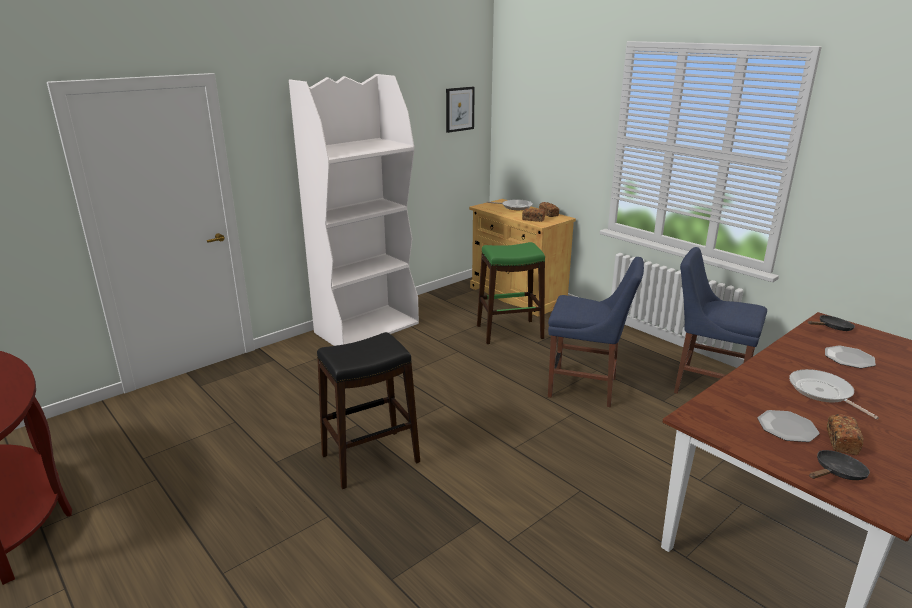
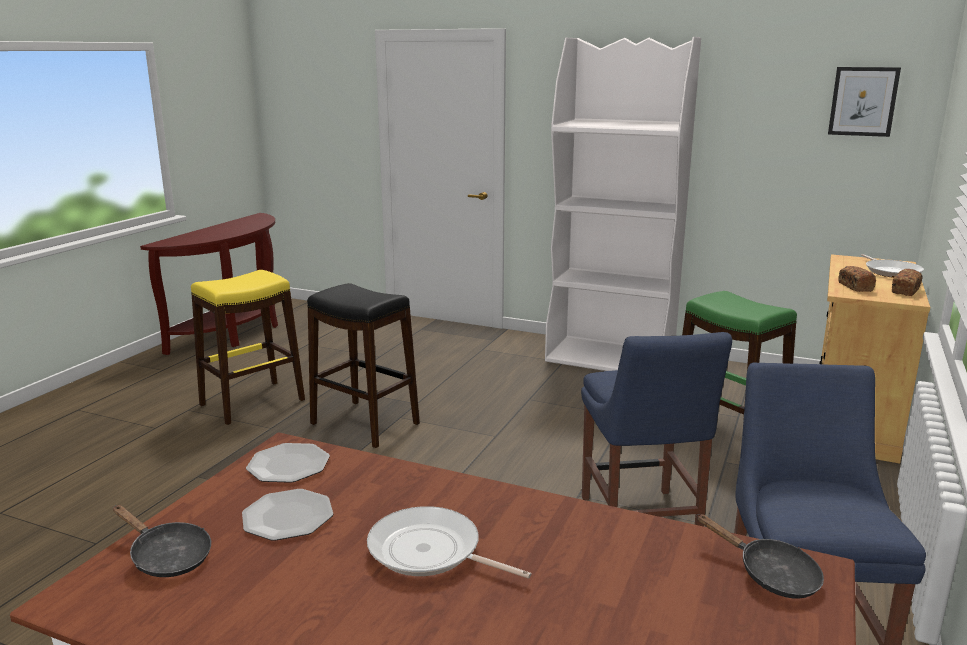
camera: 65 degrees right, 5 degrees down
(254, 520) = (252, 402): none -> yellow stool
(822, 392) = (430, 552): frying pan -> frying pan turned 105 degrees counterclockwise
(841, 441) = (261, 565): bread -> none
(849, 358) = (617, 590): plate -> plate (289, 465)

